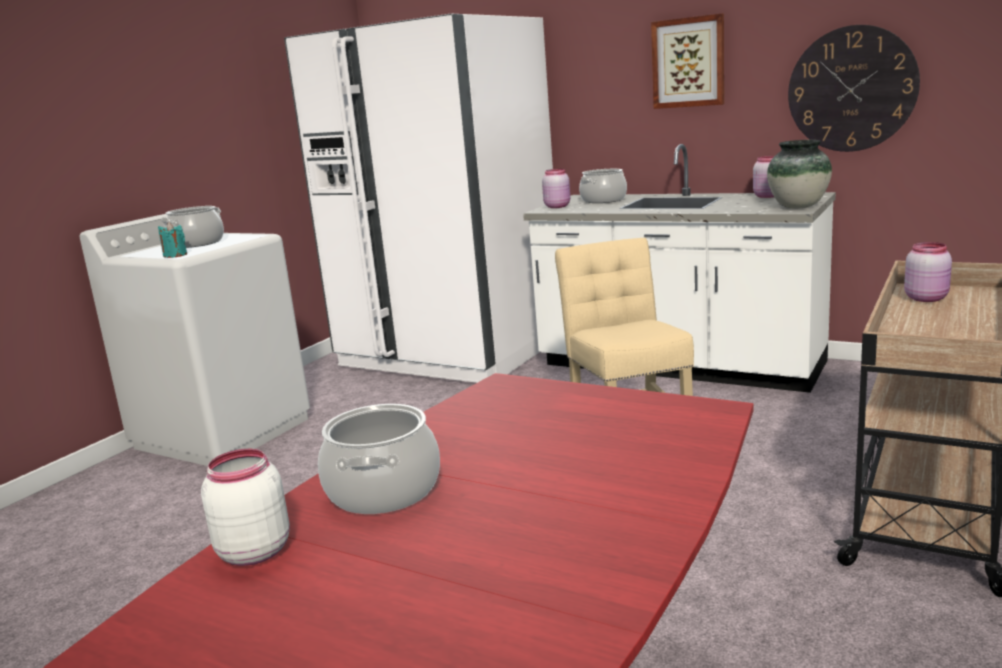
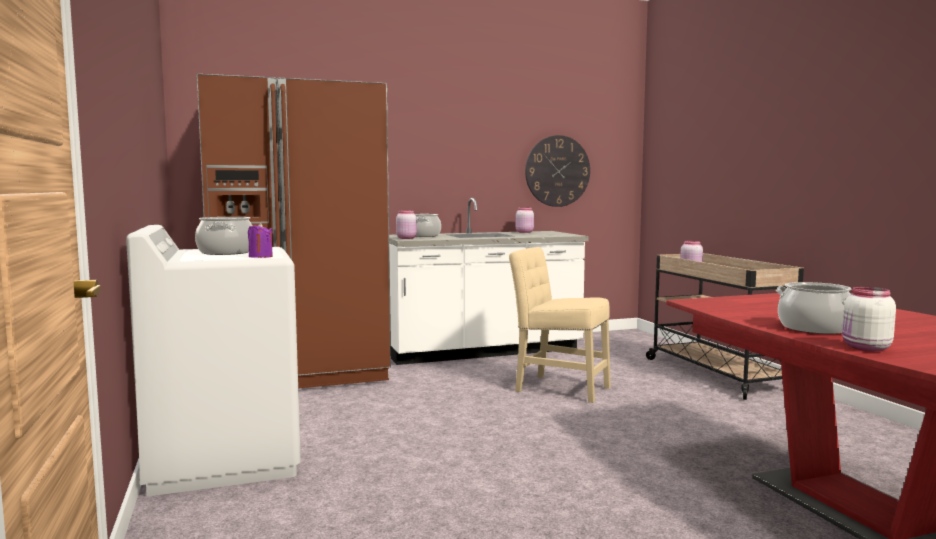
camera: 50 degrees left, 10 degrees down
(175, 255) = (260, 256): turquoise candle -> purple candle
(452, 352) = (299, 372): white fridge -> brown fridge
(688, 62) = (465, 146): picture -> none
(798, 206) = (566, 234): vase -> none

